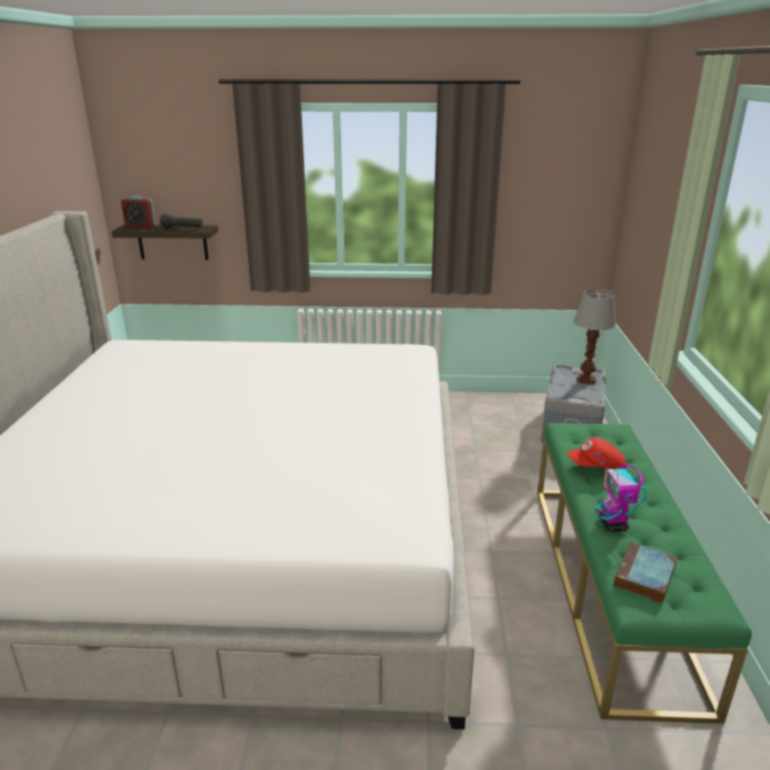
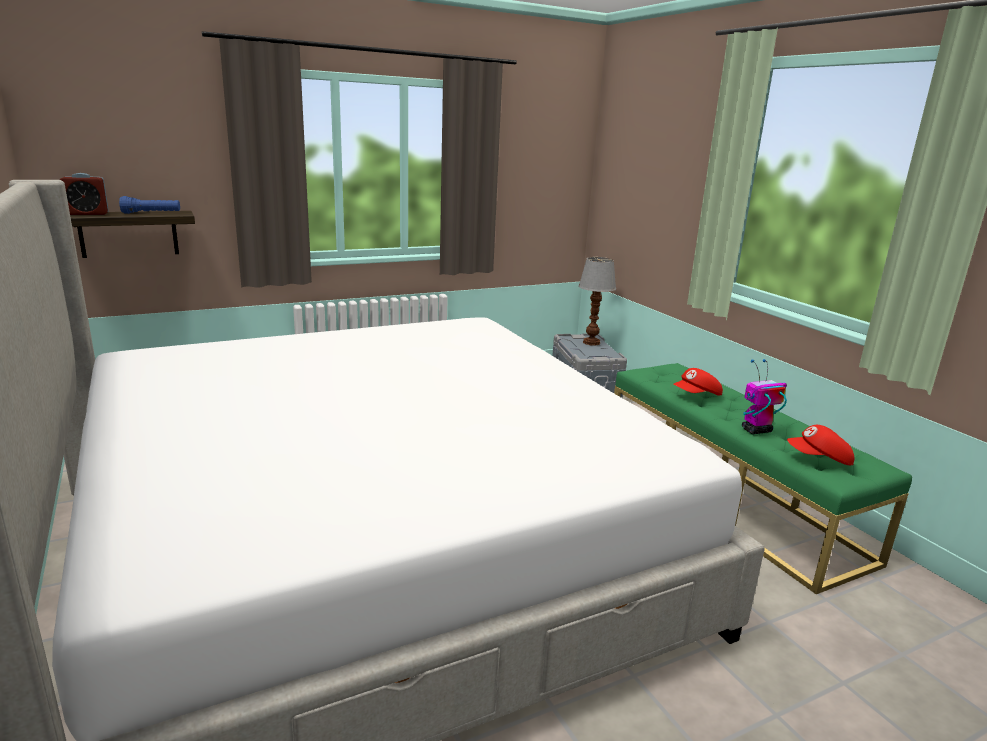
camera: 30 degrees left, 5 degrees down
(182, 228) = (151, 213): black flashlight -> blue flashlight
(613, 524) = (756, 430): toy robot -> toy robot turned 105 degrees clockwise
(644, 577) = (819, 459): book -> red cap

